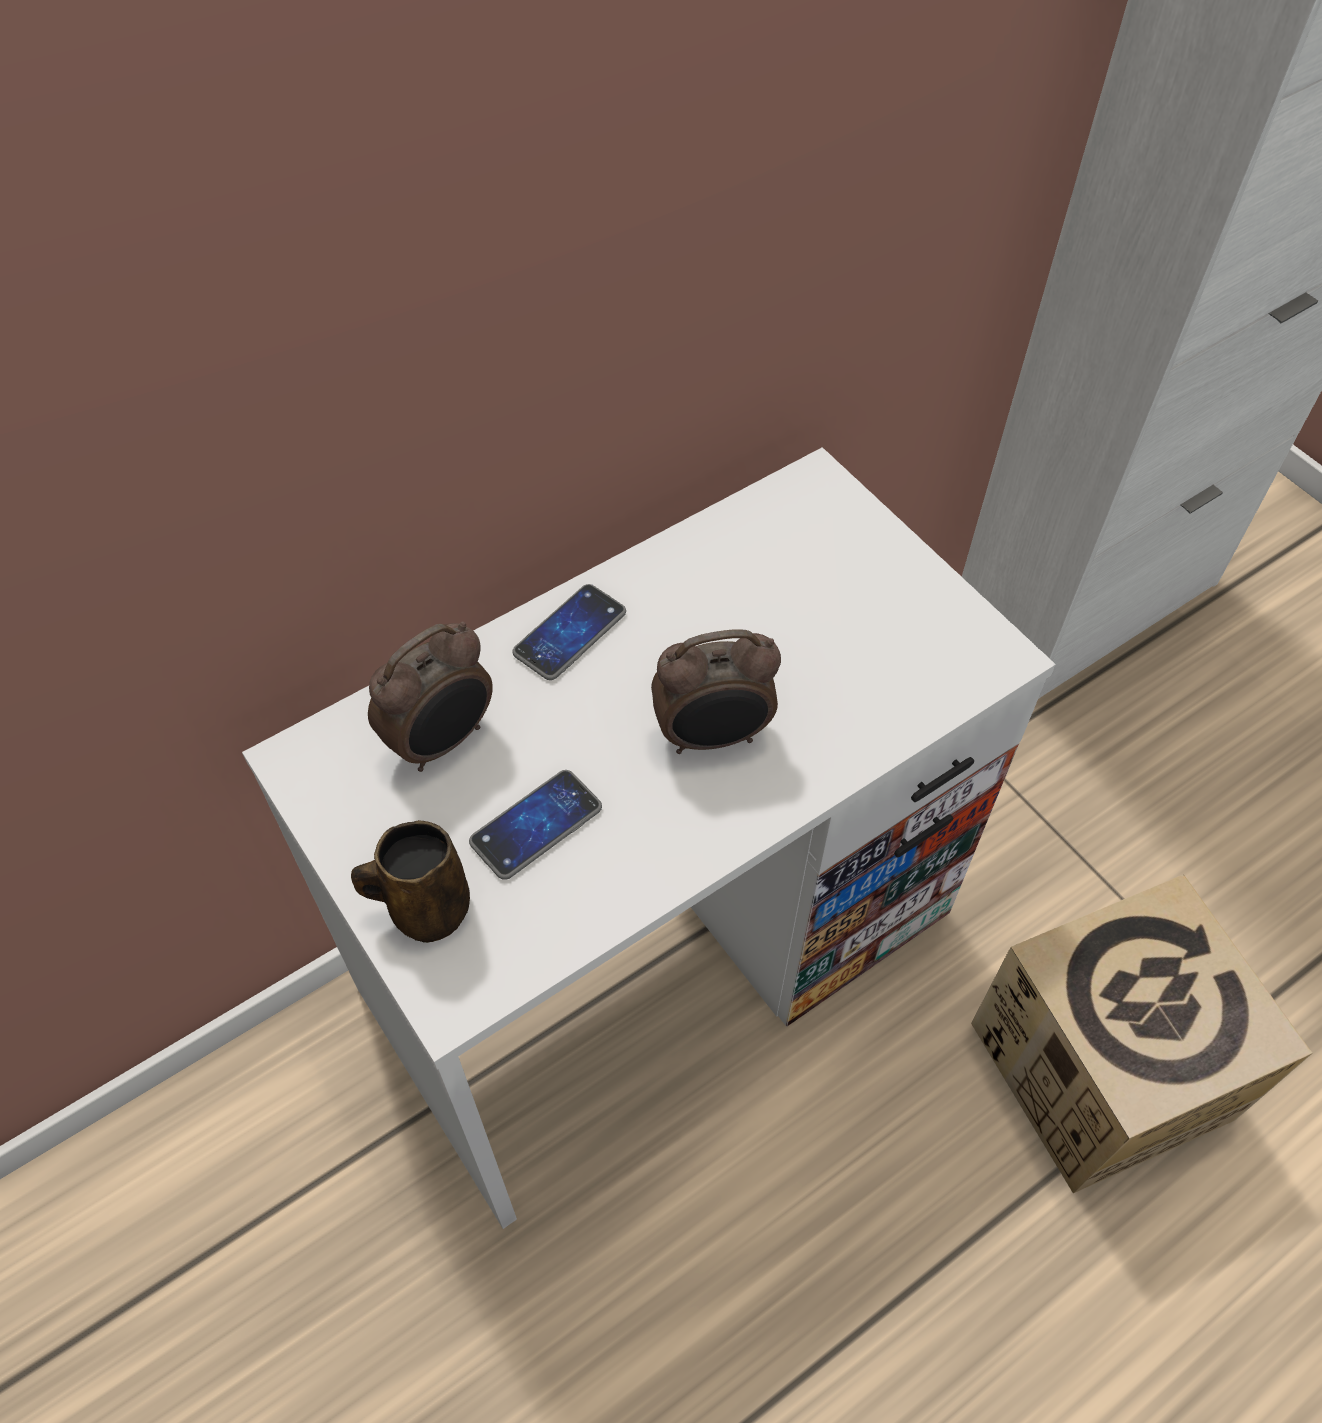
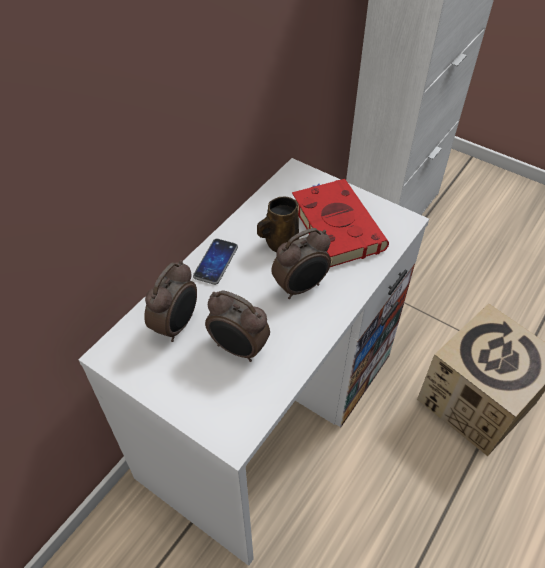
camera: 20 degrees left, 5 degrees down
(425, 909) = (202, 403): brown mug -> brown mug (280, 243)
(536, 825) = (238, 349): phone -> alarm clock
(845, 621) = (335, 224): none -> red book

